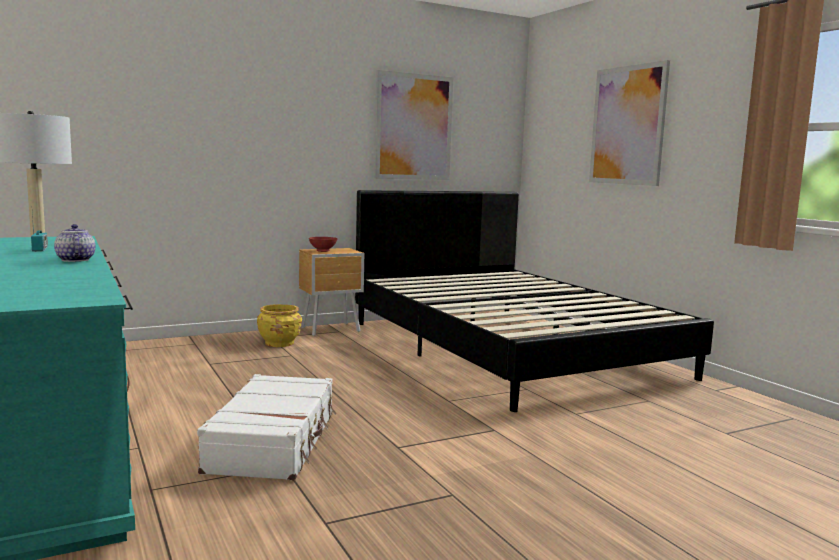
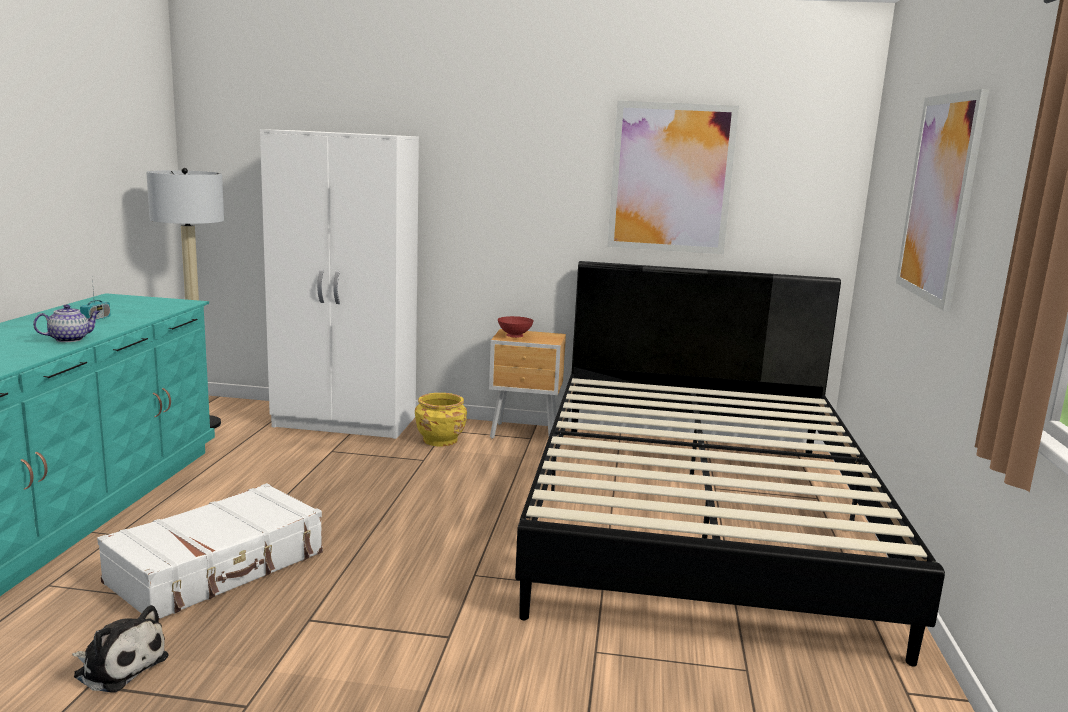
camera: 35 degrees right, 5 degrees up
(75, 260) = (70, 339): teapot -> teapot turned 45 degrees clockwise
(182, 346) = (346, 422): none -> white wardrobe
(322, 508) = (118, 666): none -> plush toy

